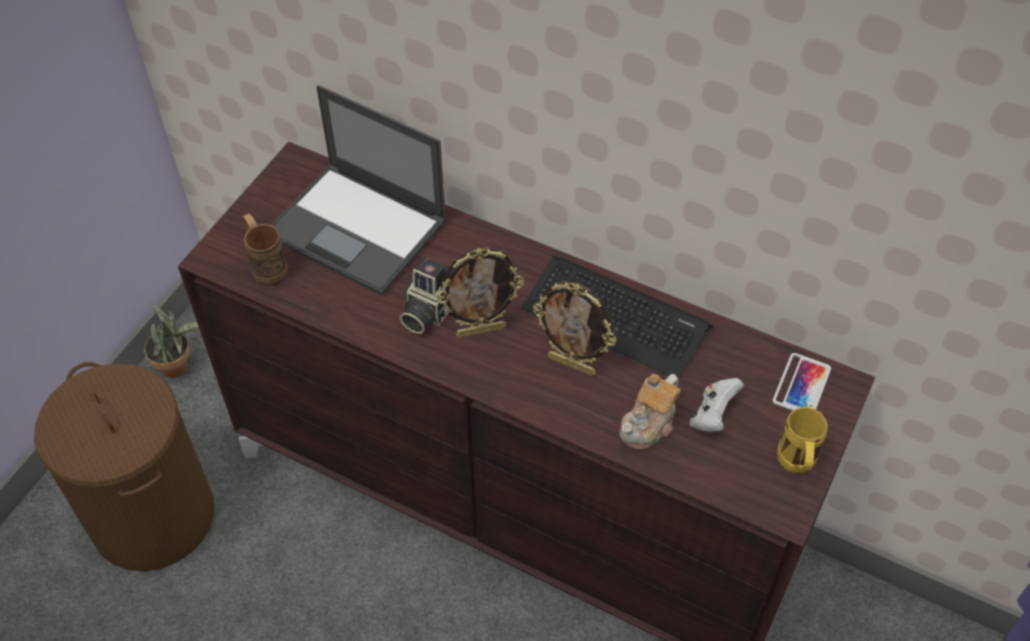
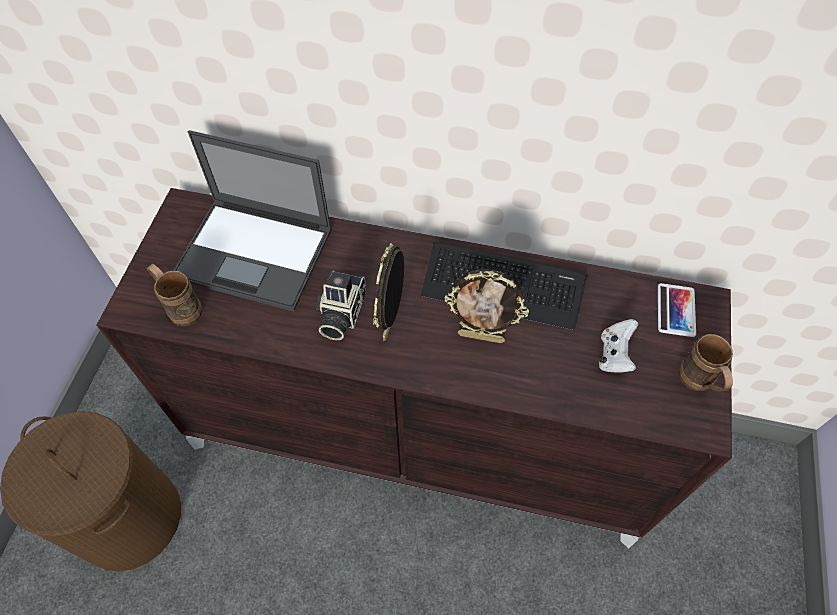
camera: 15 degrees left, 5 degrees up
(178, 365) = (120, 385): potted plant -> none
(481, 330) = (392, 323): picture frame -> picture frame turned 135 degrees clockwise
(649, 424) = (564, 376): teapot -> none
(796, 465) = (698, 384): yellow mug -> brown mug

